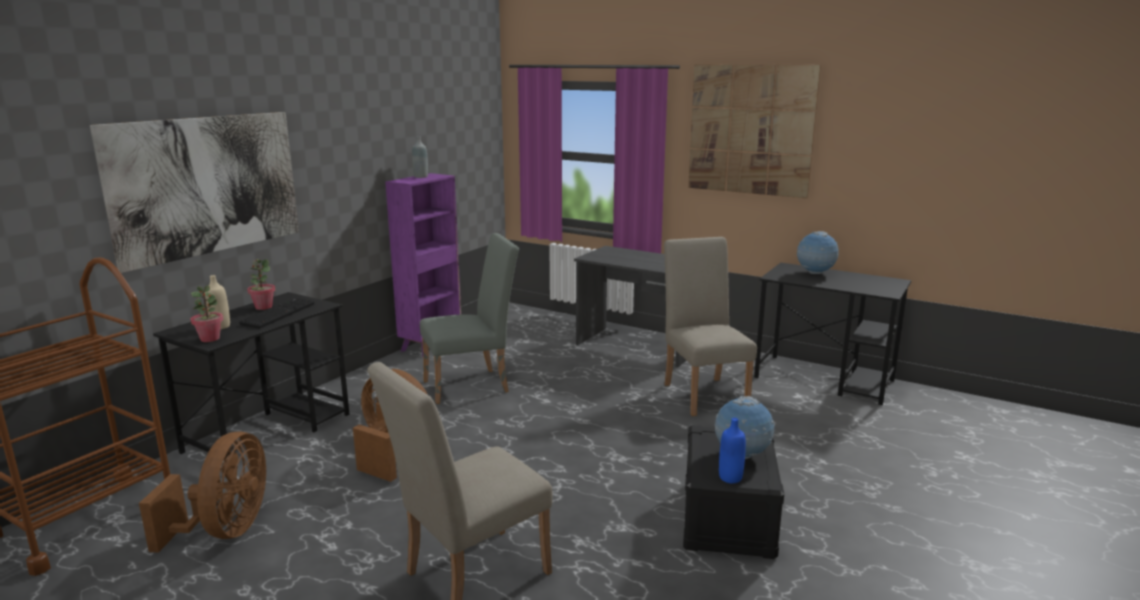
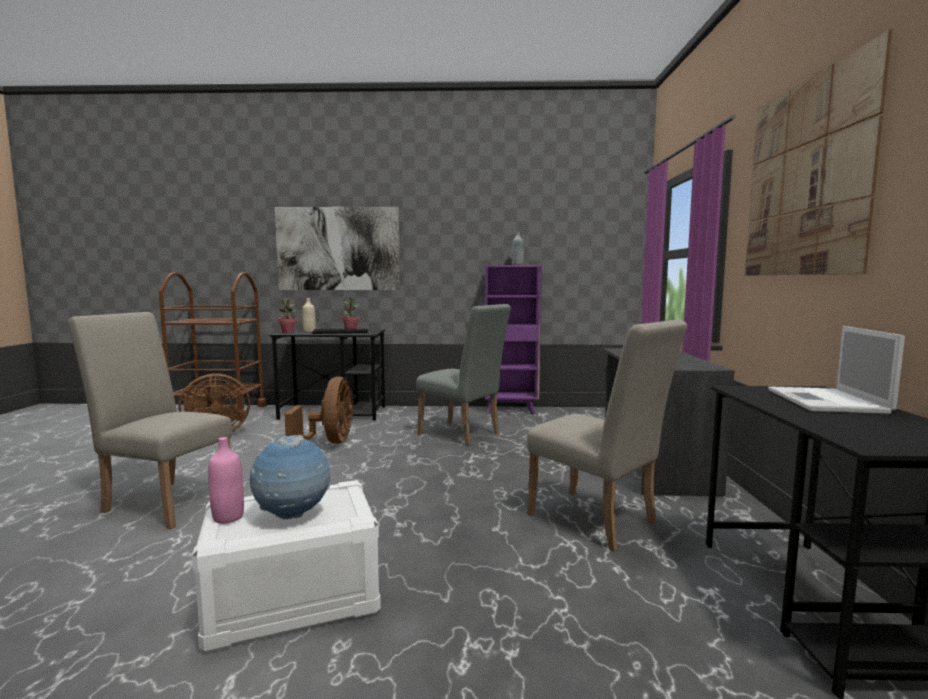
camera: 60 degrees right, 10 degrees down
(703, 393) = (598, 522): beige chair -> beige chair turned 90 degrees clockwise
(728, 519) = (292, 599): black storage box -> white storage box
(730, 478) = (228, 517): blue bottle -> pink bottle
(815, 273) = (827, 401): globe -> laptop

